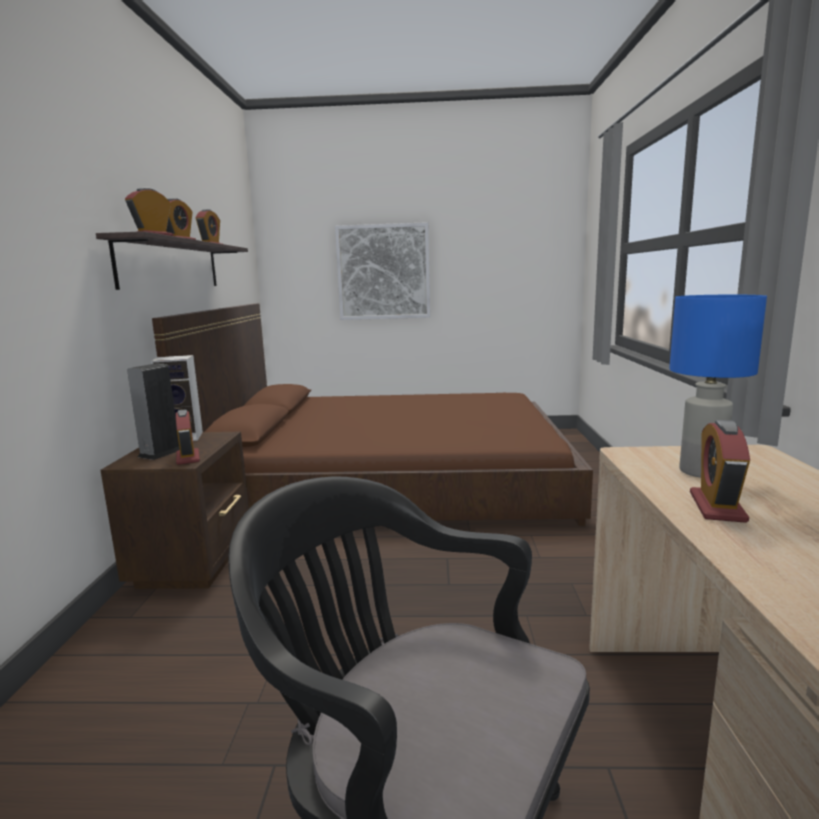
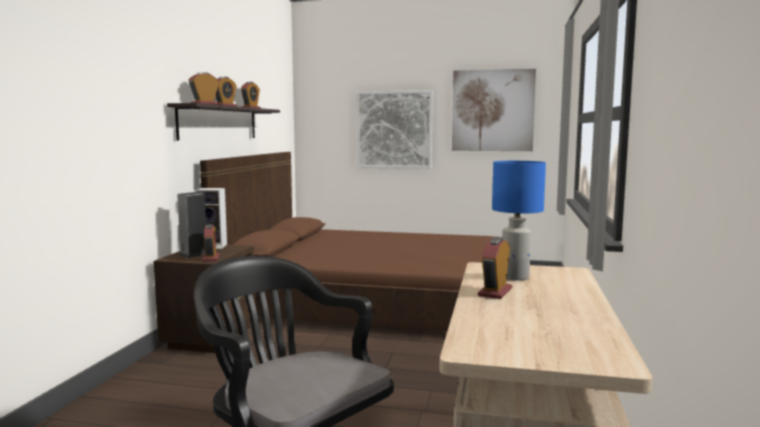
camera: 10 degrees right, 5 degrees down
(499, 245) = (492, 110): none -> picture

